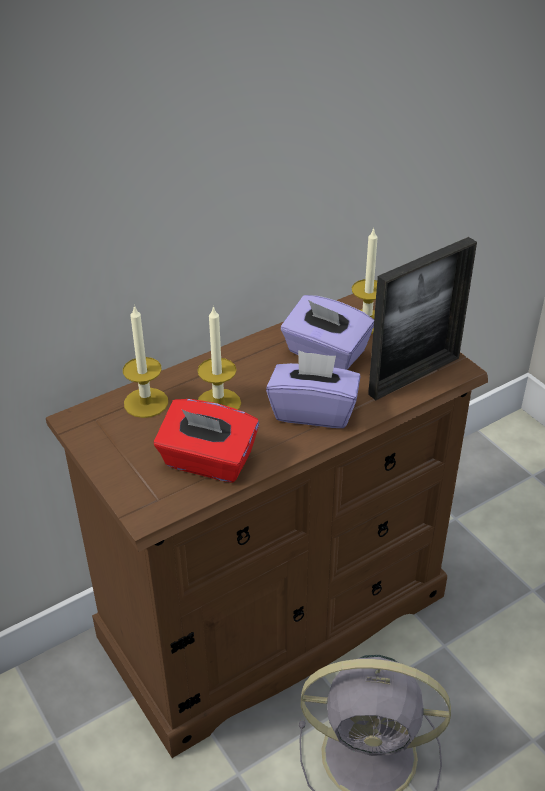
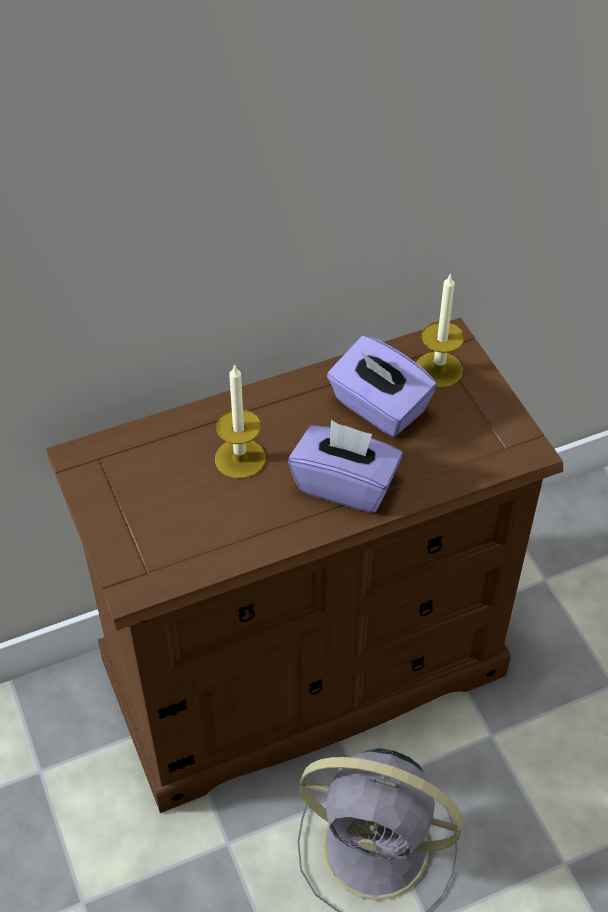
camera: 10 degrees right, 10 degrees up
(146, 402) = (159, 445): candle -> none
(208, 462) = (211, 533): red tissue box -> none
(414, 376) = (475, 453): picture frame -> none

